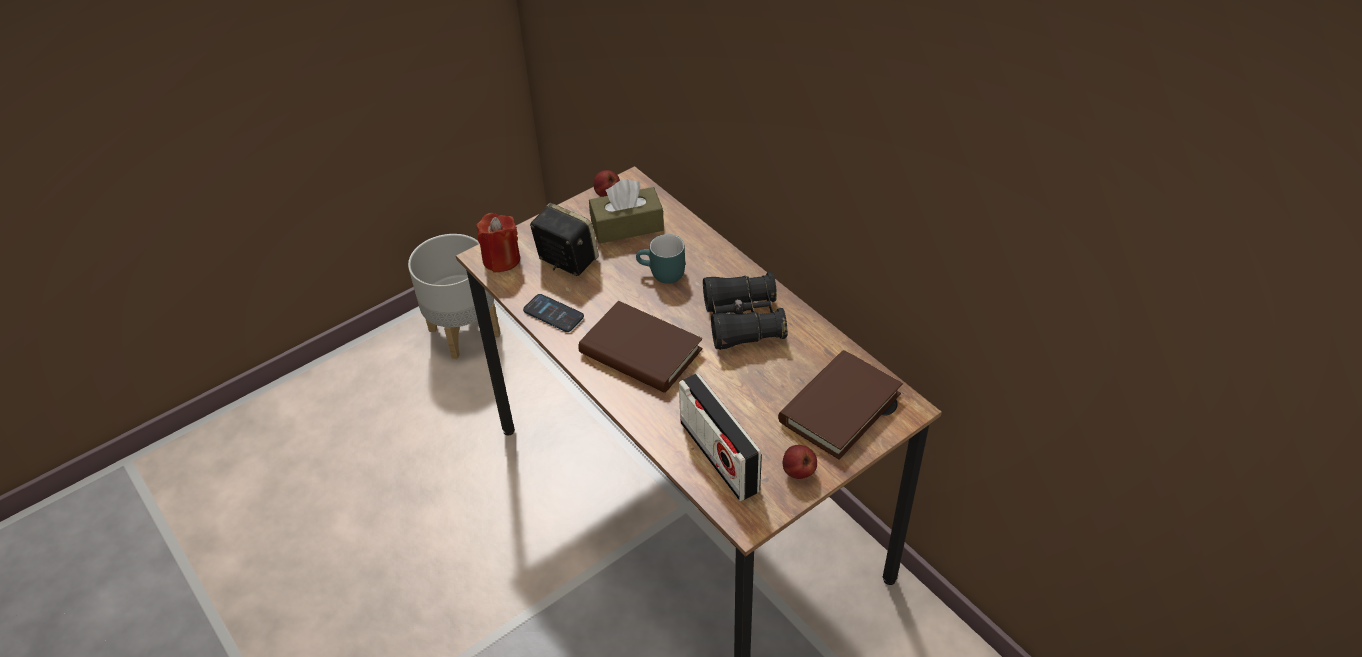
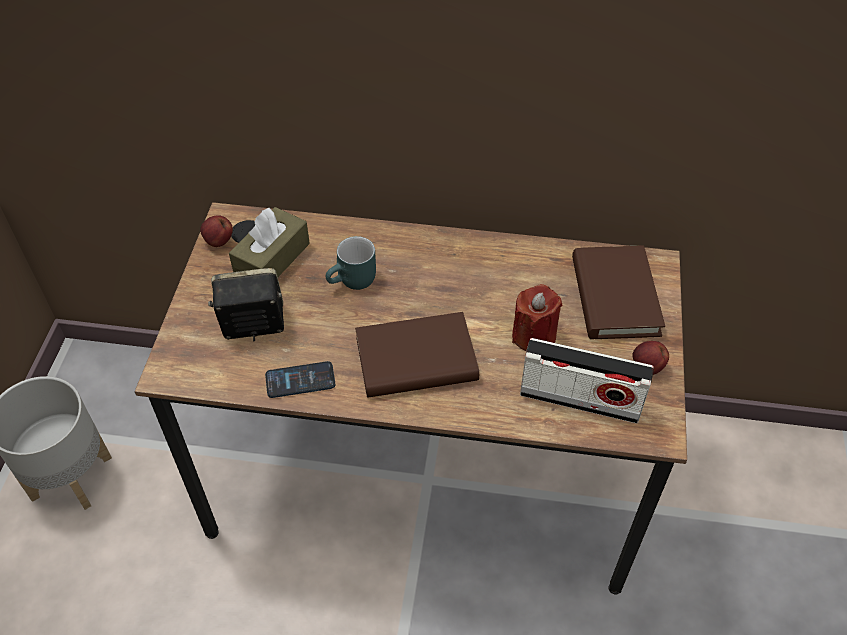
camera: 45 degrees left, 5 degrees up
(501, 259) = (188, 364): red candle -> red candle (534, 336)
(743, 321) = (465, 278): black binoculars -> none

